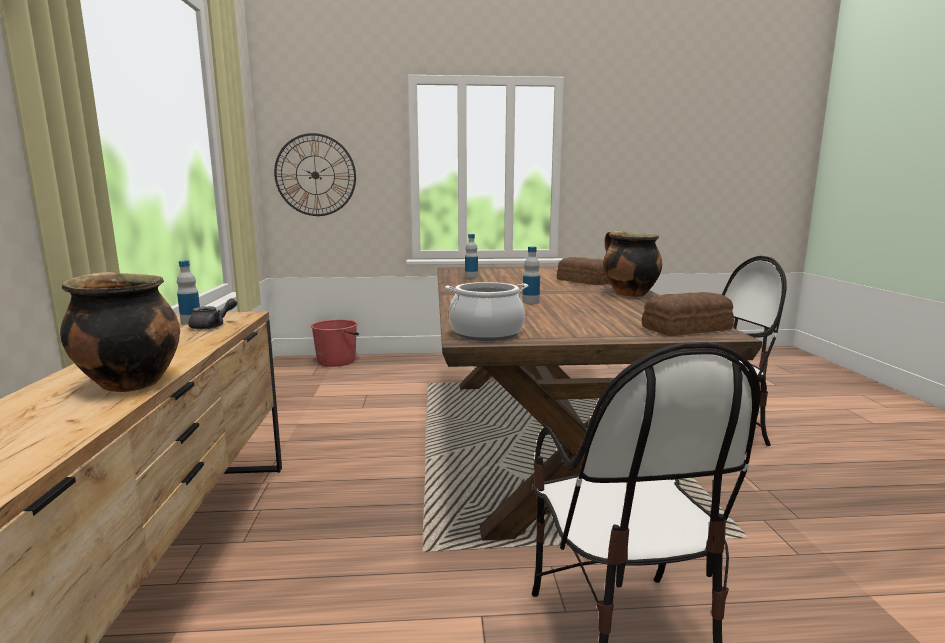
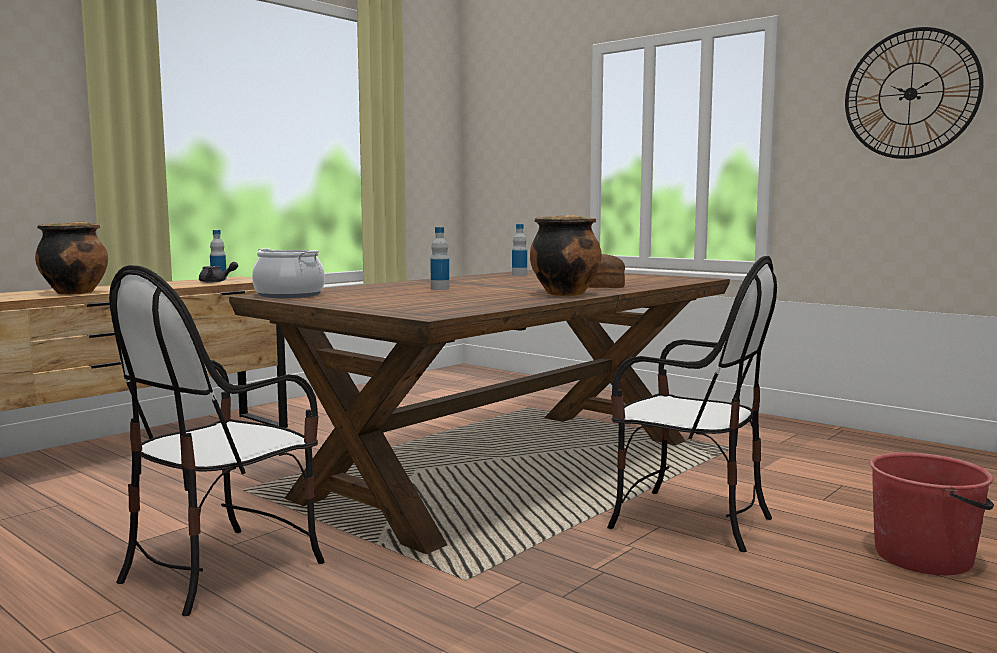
camera: 45 degrees right, 5 degrees down
(315, 175) = (505, 167): wall clock -> wall clock (910, 94)
(337, 361) = (501, 376): red bucket -> red bucket (924, 557)
(688, 329) = (429, 310): bread -> none

